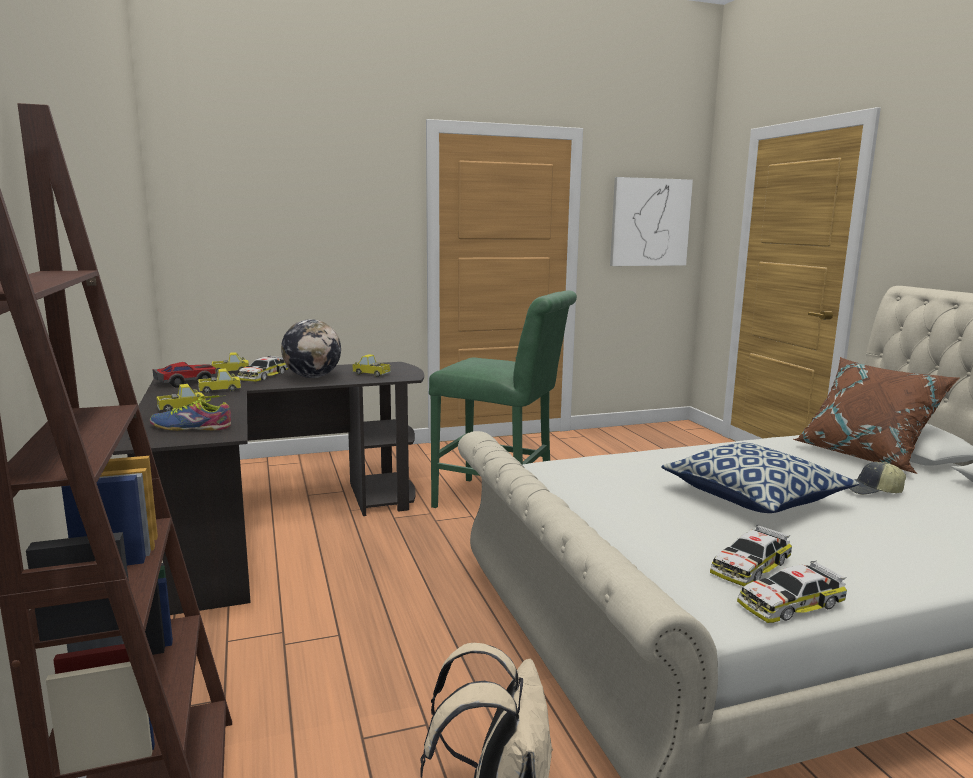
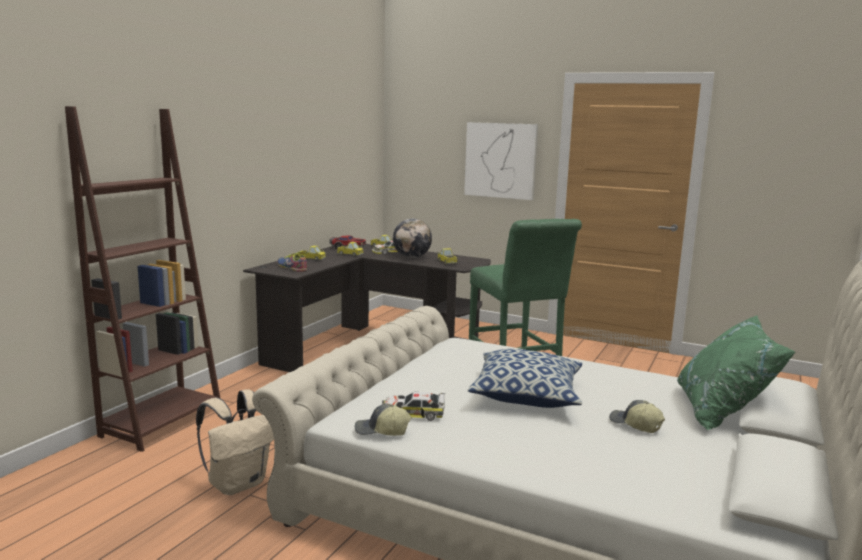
camera: 45 degrees right, 0 degrees up
(650, 222) = (790, 163): picture -> picture (500, 160)
(790, 604) = (381, 431): toy car -> cap
(865, 456) = (723, 412): brown pillow -> green pillow

